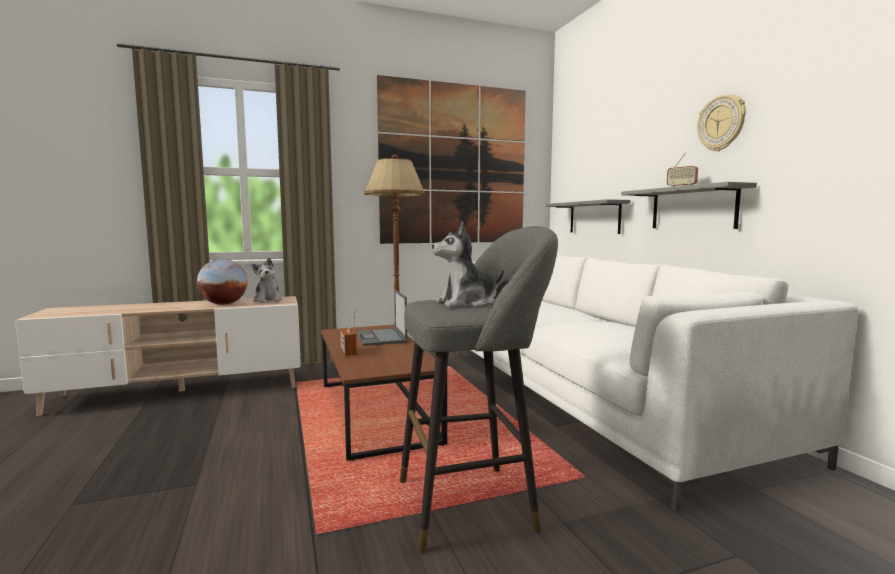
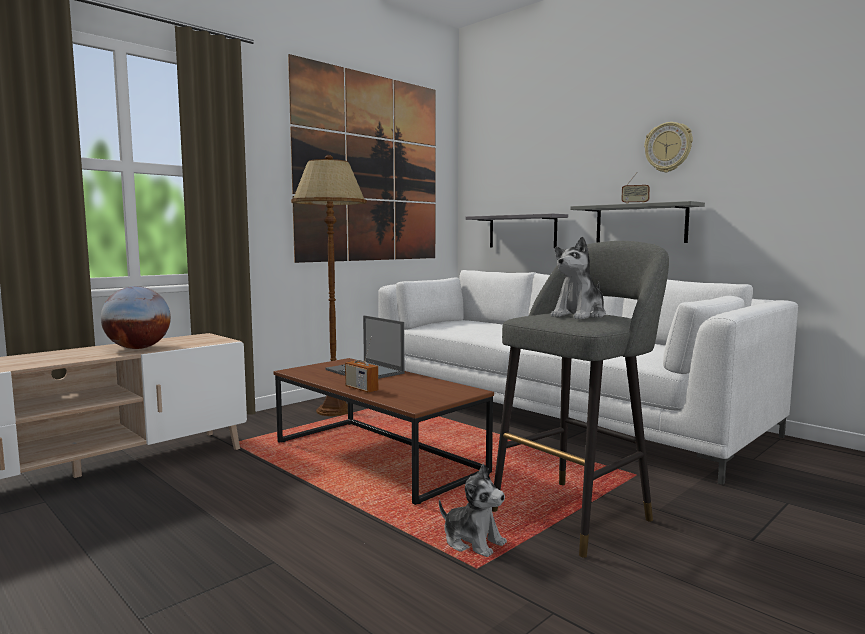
camera: 25 degrees left, 0 degrees up
(268, 300) = (189, 340): plush toy -> plush toy (473, 542)

